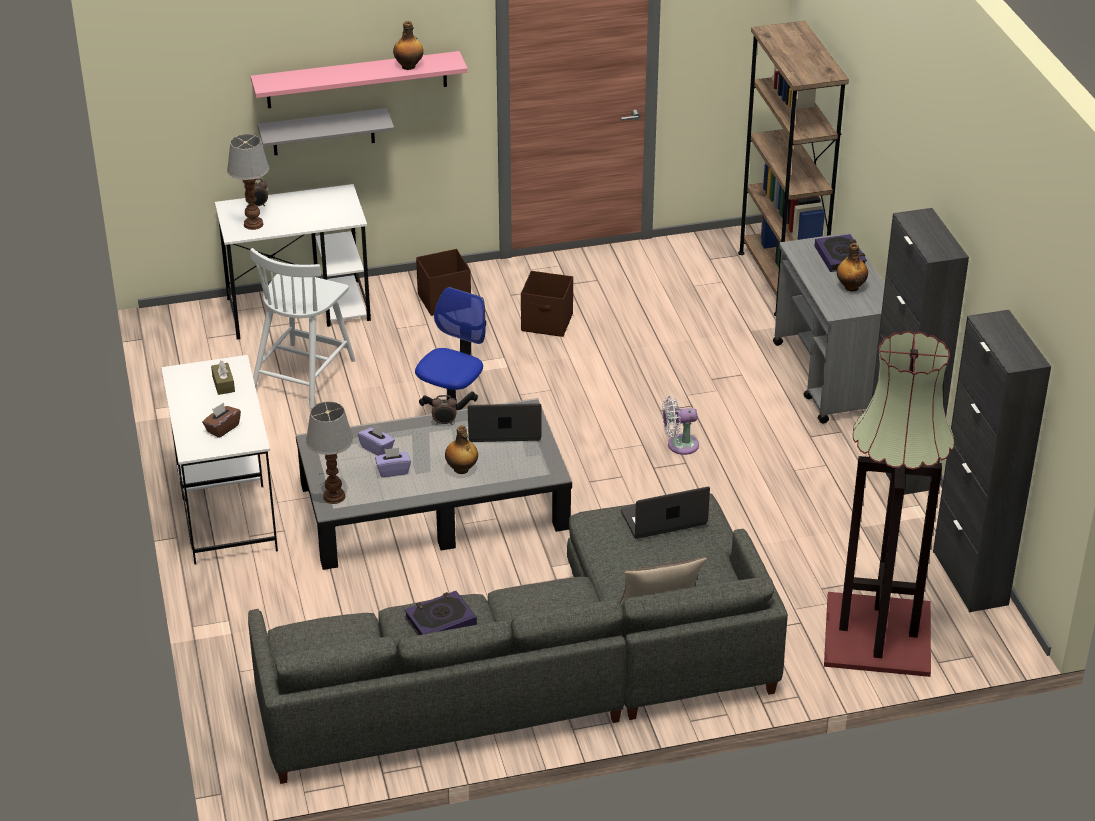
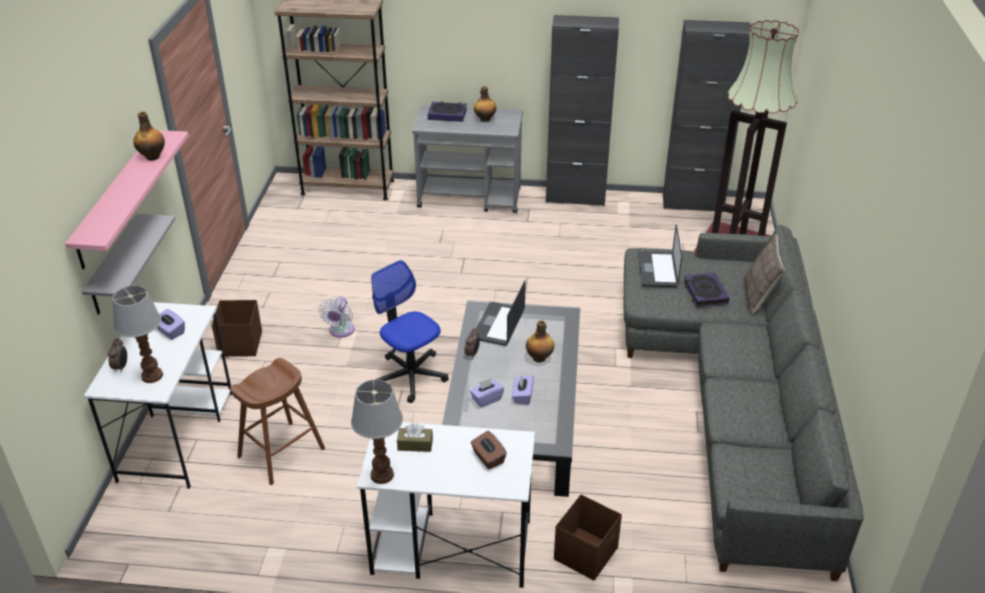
camera: 70 degrees left, 0 degrees up
(303, 375) = (281, 452): white chair -> brown stool
(316, 213) = (170, 332): none -> purple tissue box
(333, 497) = (542, 439): table lamp -> table lamp (382, 475)
(440, 621) = (744, 403): book -> book (705, 293)
(547, 323) = (315, 298): brown storage box -> brown storage box (586, 553)
(679, 445) = (506, 274): white fan -> white fan (341, 331)

